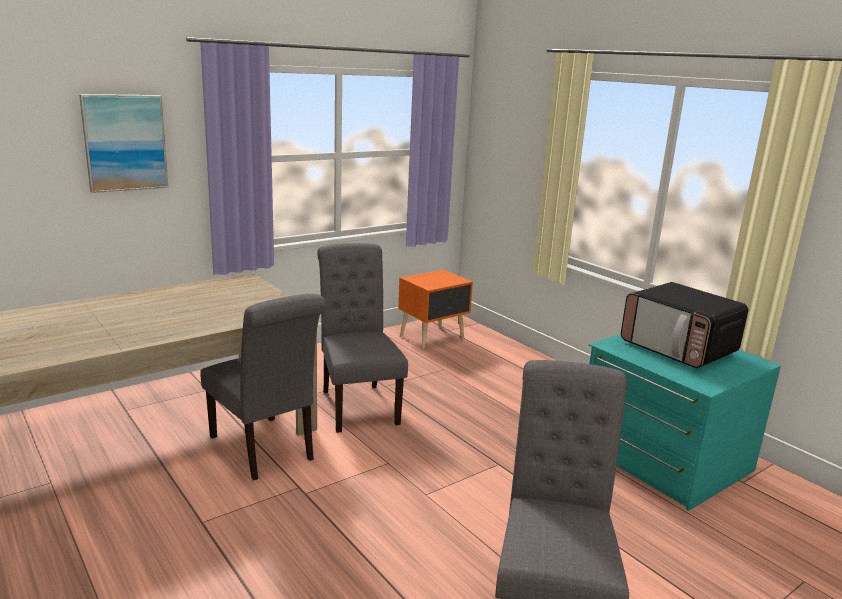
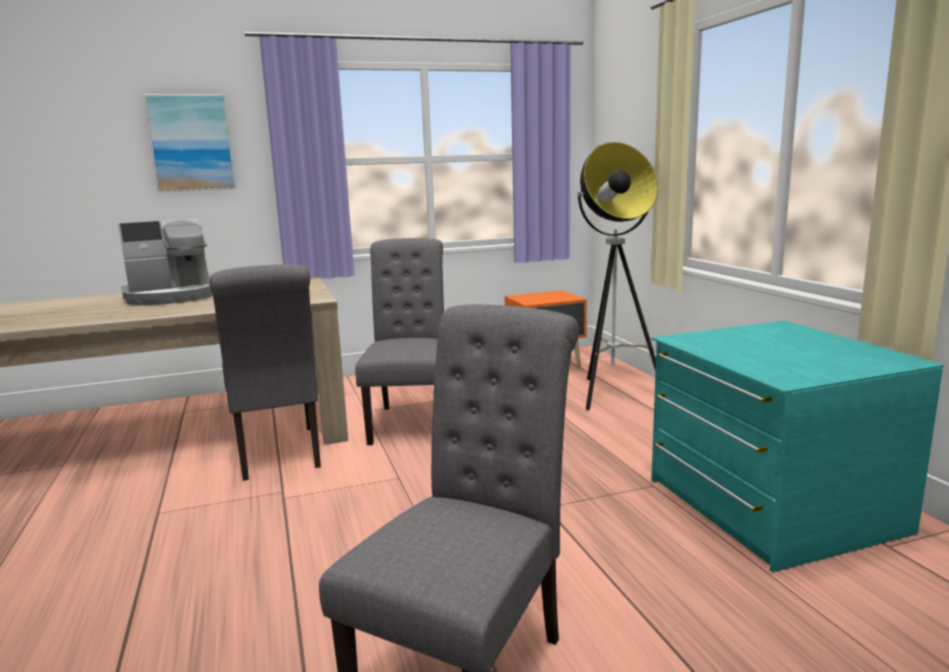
camera: 20 degrees right, 5 degrees down
(138, 307) = (171, 297): none -> coffee machine
(503, 365) = (612, 394): none -> floor lamp
(678, 348) = (782, 344): microwave -> none

